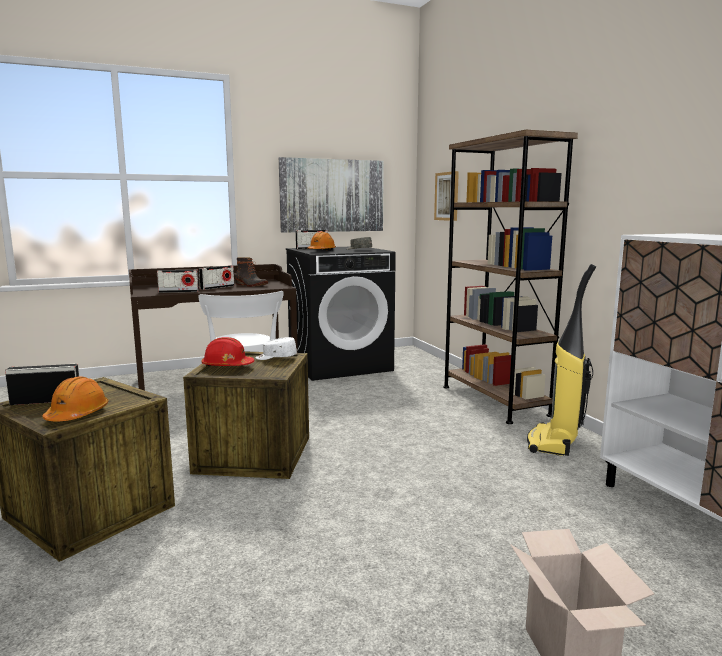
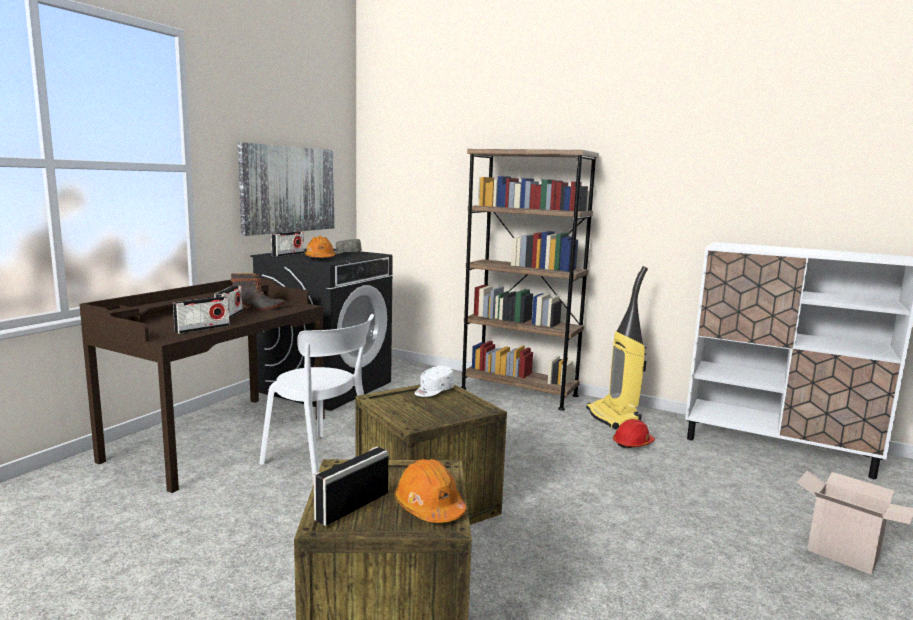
camera: 40 degrees left, 0 degrees up
(227, 366) = (416, 411): red hard hat -> red hard hat (633, 443)
(447, 196) = (414, 193): picture -> none

